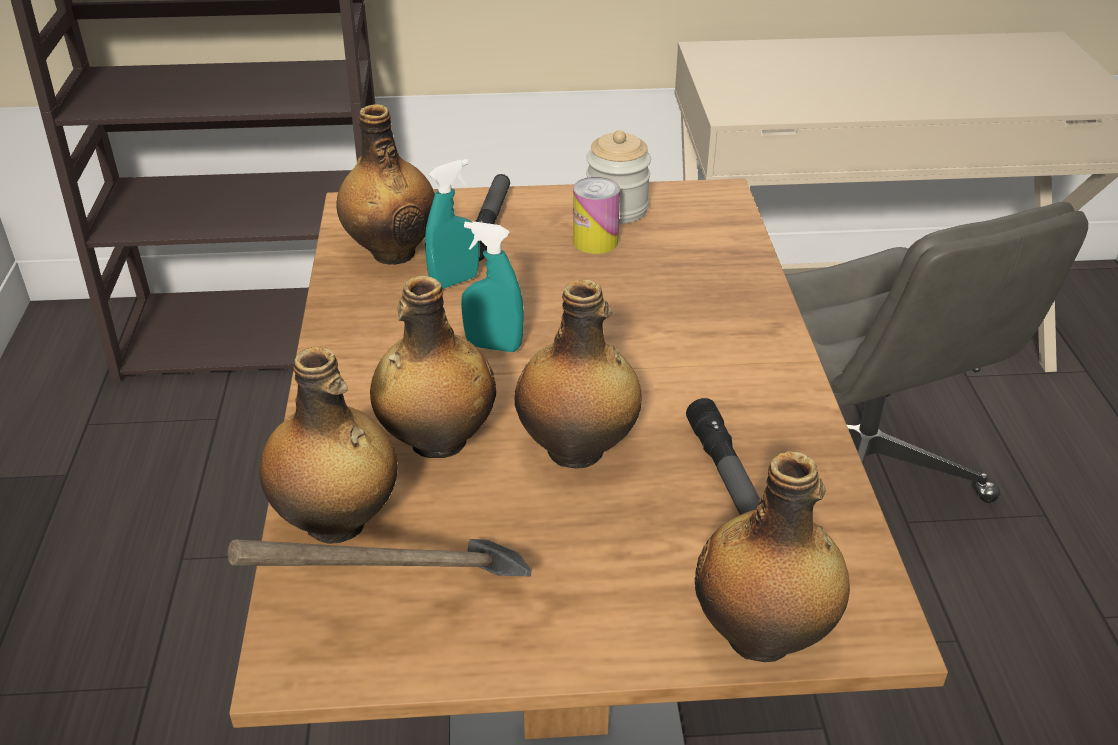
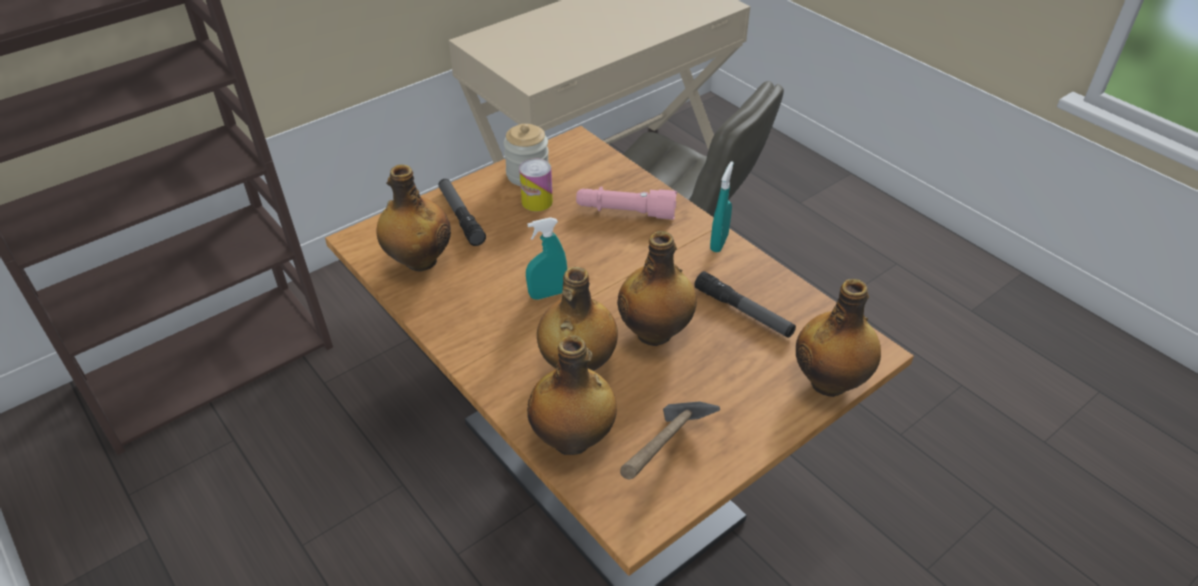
camera: 35 degrees left, 5 degrees up
(454, 281) = (480, 263): turquoise spray bottle -> turquoise spray bottle (719, 243)
(695, 294) = (625, 212): none -> pink flashlight

